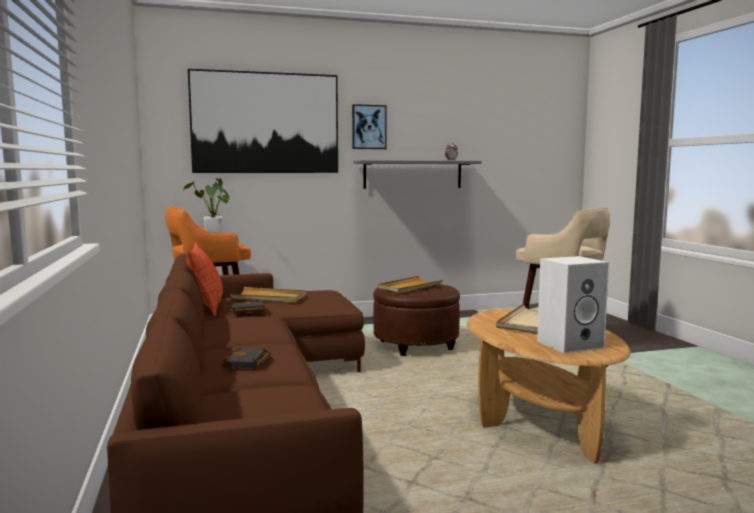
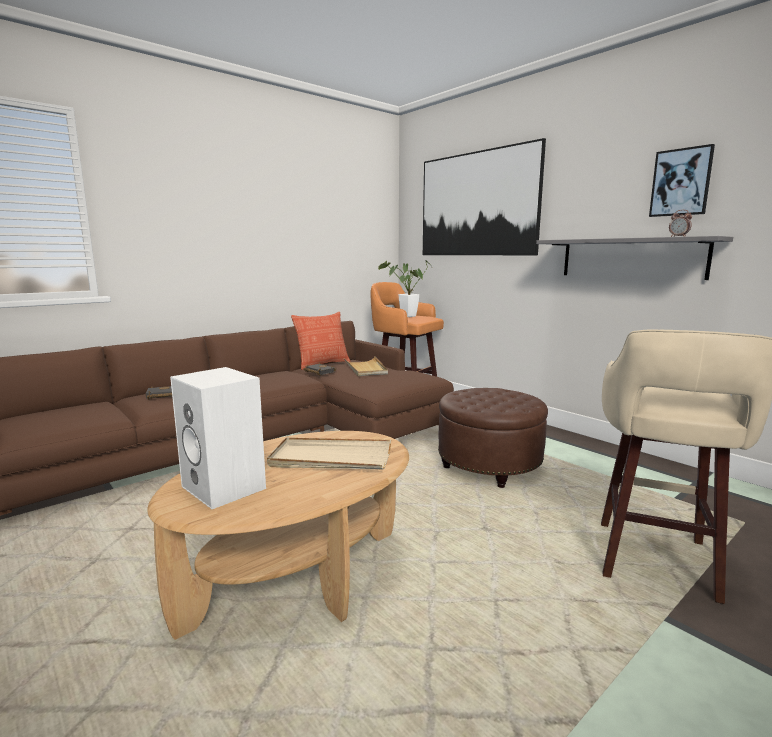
camera: 65 degrees right, 5 degrees up
(369, 127) = (577, 197): picture -> picture (681, 182)
(409, 287) = (490, 396): beige tray -> none

